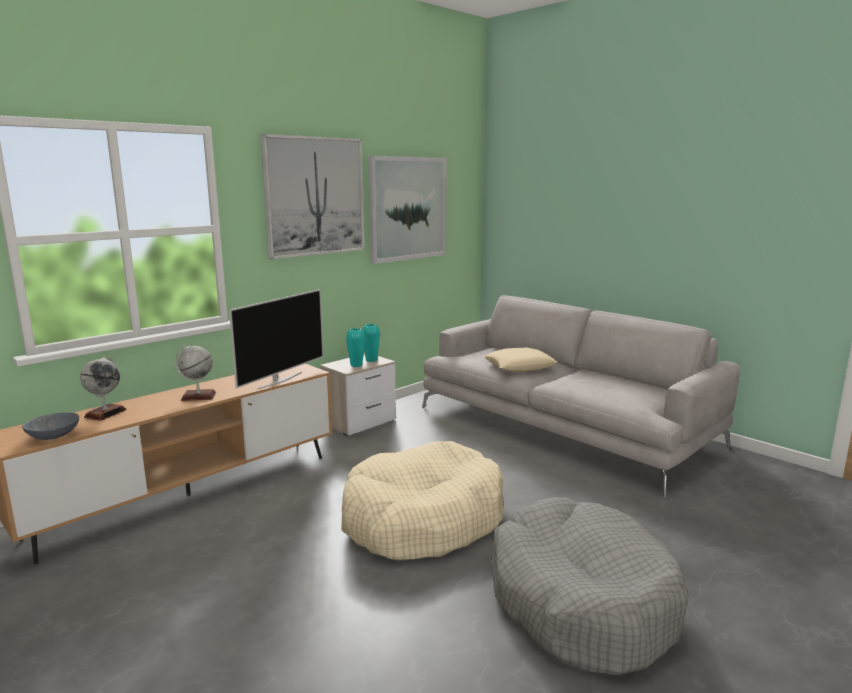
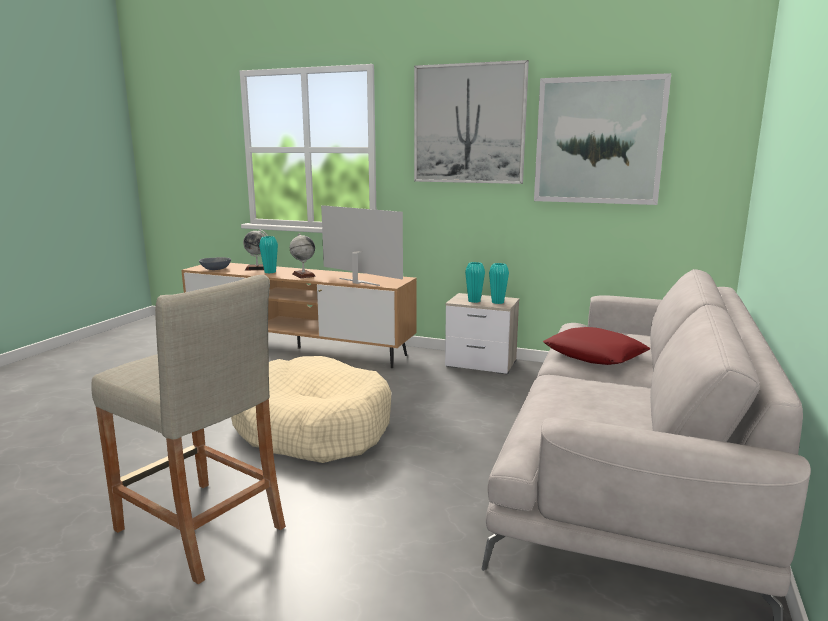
camera: 65 degrees right, 0 degrees up
(145, 409) = (270, 272): none -> turquoise vase
(279, 380) = (358, 282): television -> television turned 150 degrees counterclockwise
(520, 366) = (594, 354): beige pillow -> red pillow
(580, 601) = (200, 528): grey dog bed -> beige stool

